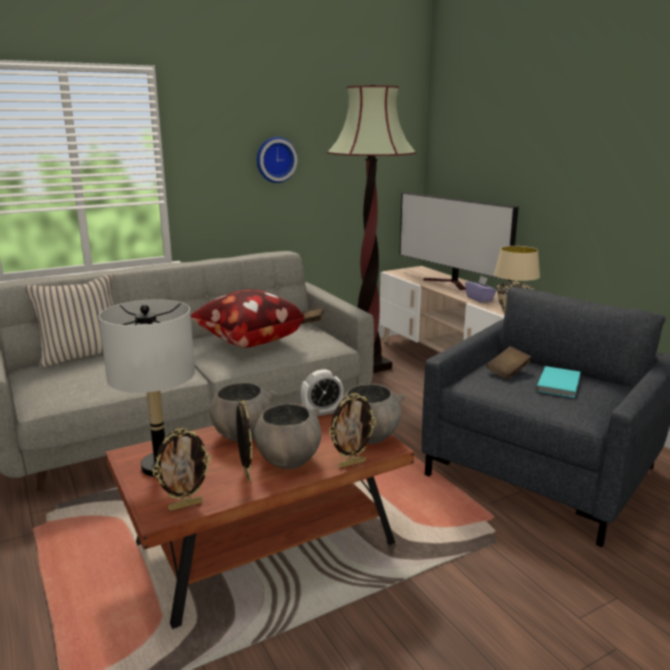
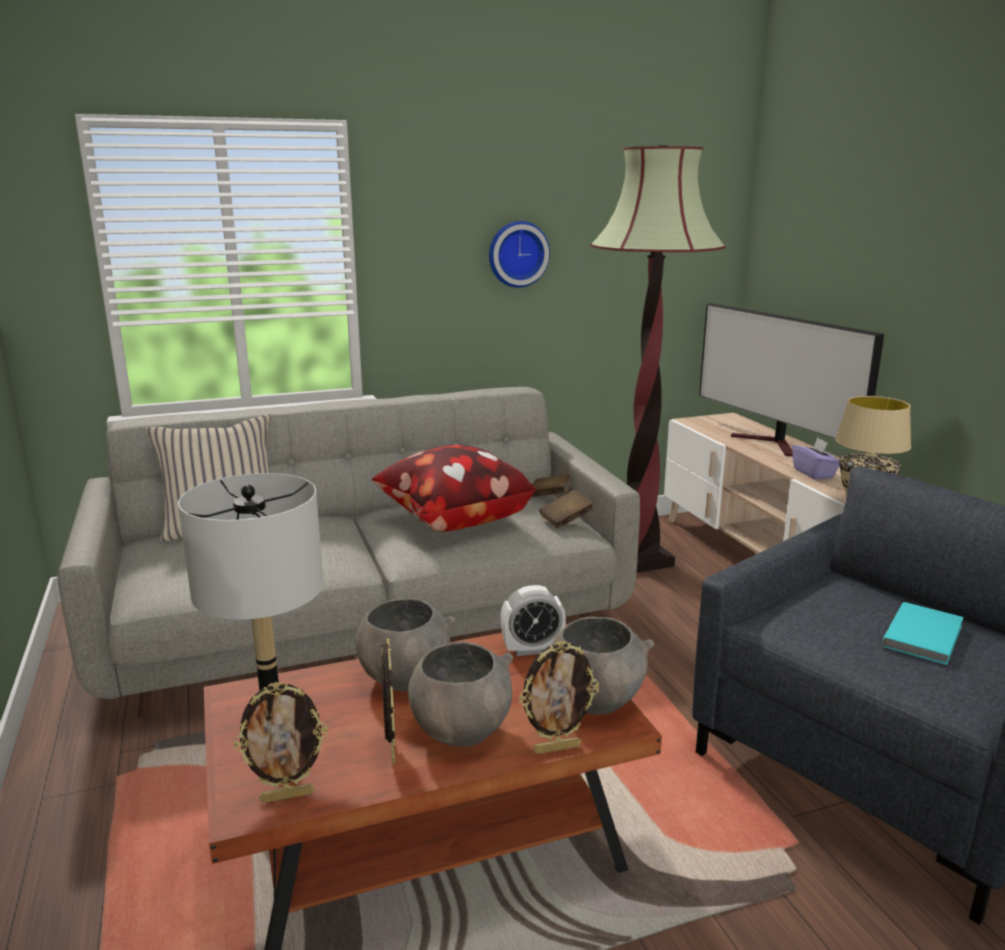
camera: 10 degrees right, 0 degrees up
(508, 372) = (839, 606): brown book -> brown book (566, 520)

